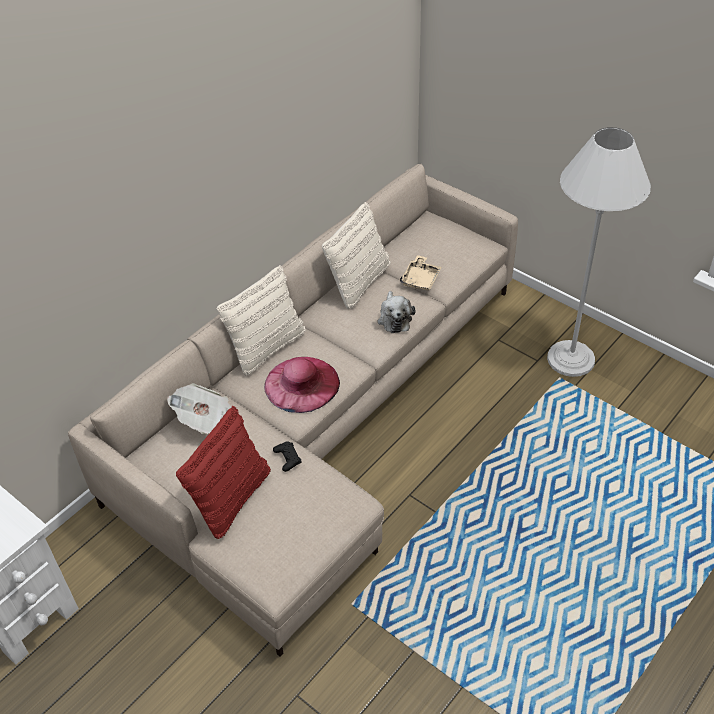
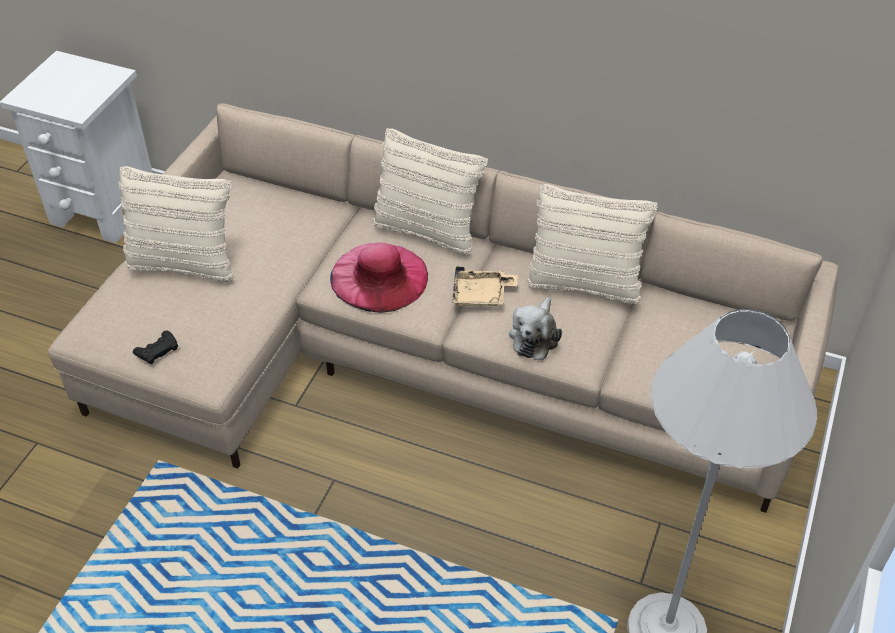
camera: 70 degrees right, 0 degrees up
(207, 420) = (293, 214): newspaper -> none
(231, 499) = (185, 265): red pillow -> beige pillow
(287, 458) = (256, 294): black game controller -> black game controller (157, 350)
(394, 318) = (535, 336): plush toy -> plush toy turned 45 degrees counterclockwise
(421, 279) = (628, 347): beige tray -> beige tray (481, 295)

